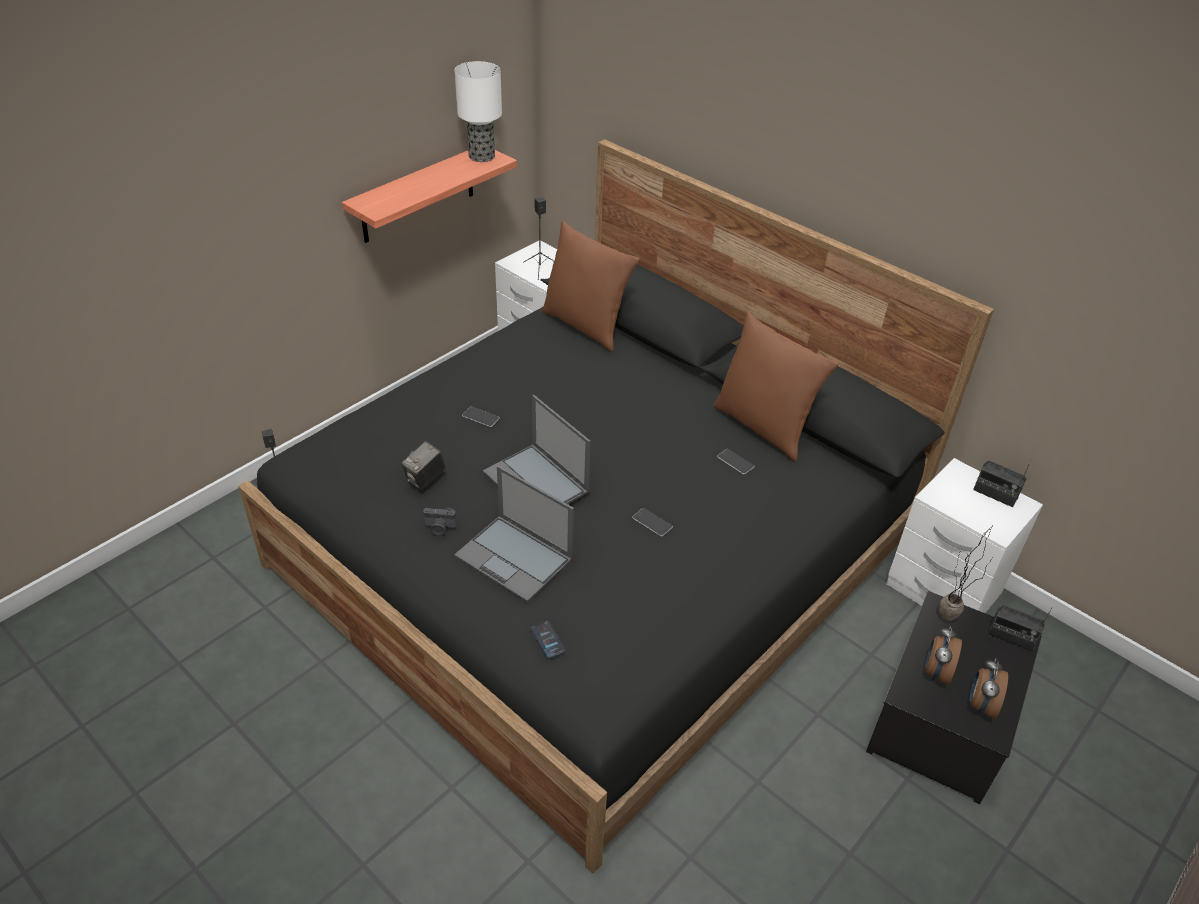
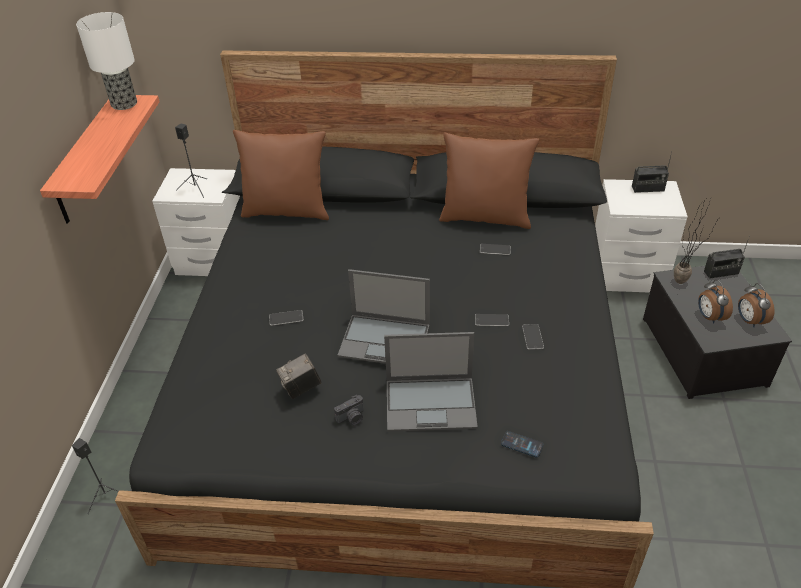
camera: 35 degrees left, 0 degrees up
(425, 479) = (301, 388): camera -> camera turned 60 degrees clockwise
(672, 559) = (532, 337): none -> phone

